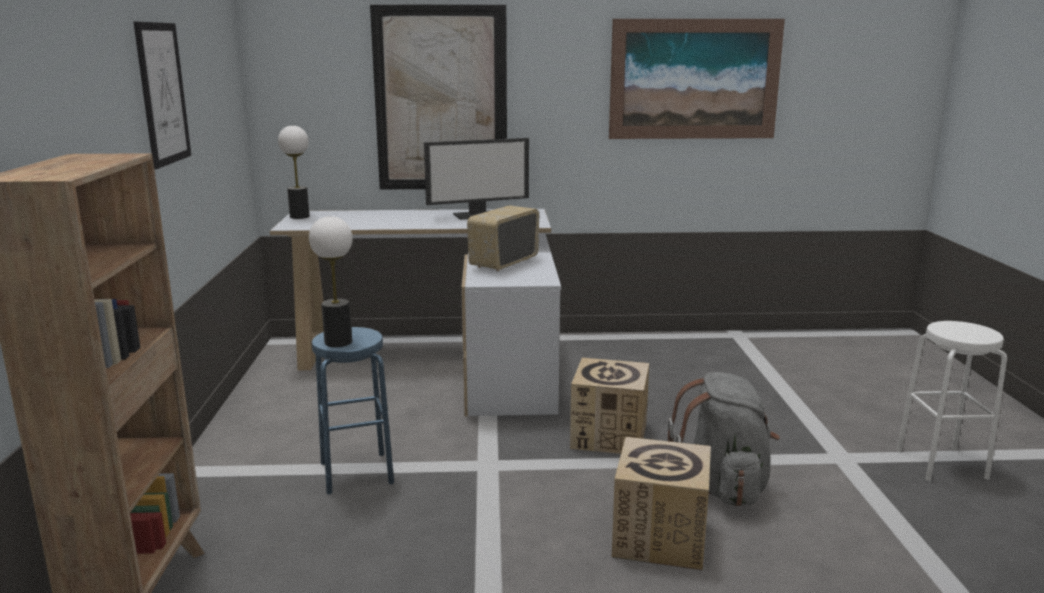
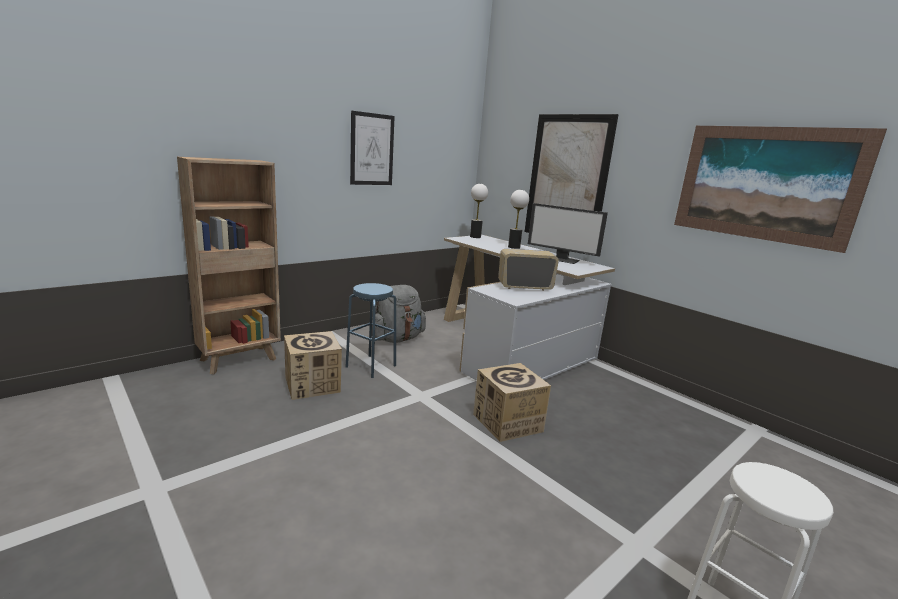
camera: 50 degrees right, 0 degrees up
(338, 342) = (365, 288): table lamp -> table lamp (514, 247)
(660, 538) = (409, 480): cardboard box -> cardboard box (312, 385)
(723, 486) = (506, 489): grey backpack -> grey backpack (397, 339)

